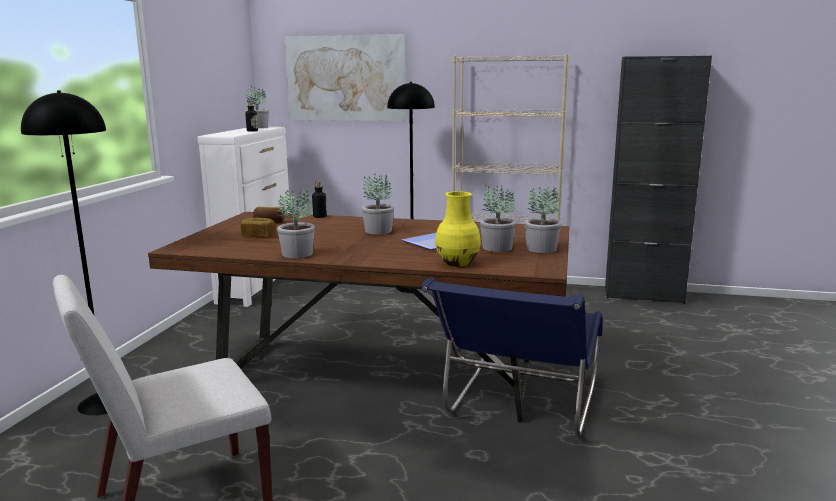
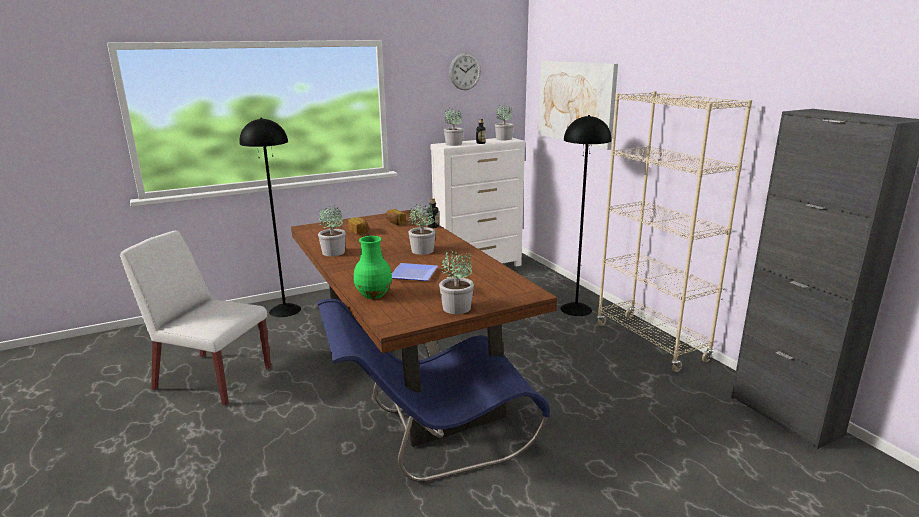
camera: 50 degrees right, 5 degrees up
(211, 46) = (465, 71): none -> wall clock
(457, 263) = (374, 294): yellow vase -> green vase
(496, 248) = (434, 294): potted plant -> potted plant (453, 144)

